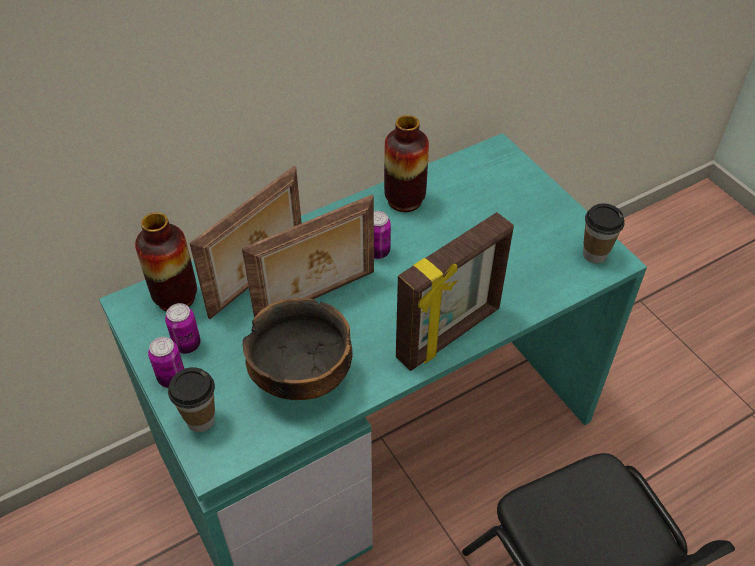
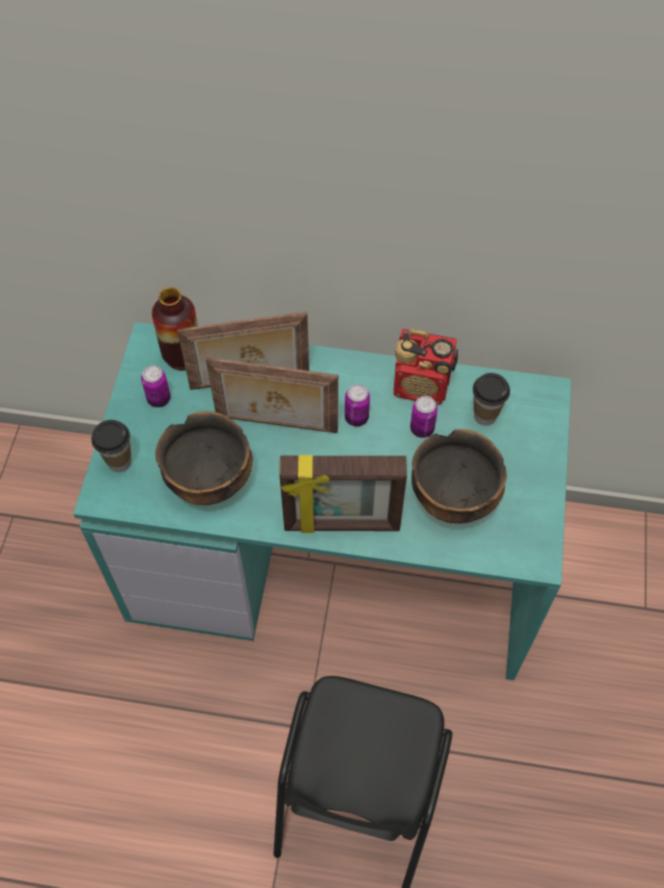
camera: 40 degrees right, 10 degrees up
(172, 378) = (128, 417): can -> can (422, 429)
(404, 200) = (422, 387): vase -> radio
(511, 258) = (454, 497): none -> bowl
(594, 255) = (527, 543): cup -> cup (485, 416)

